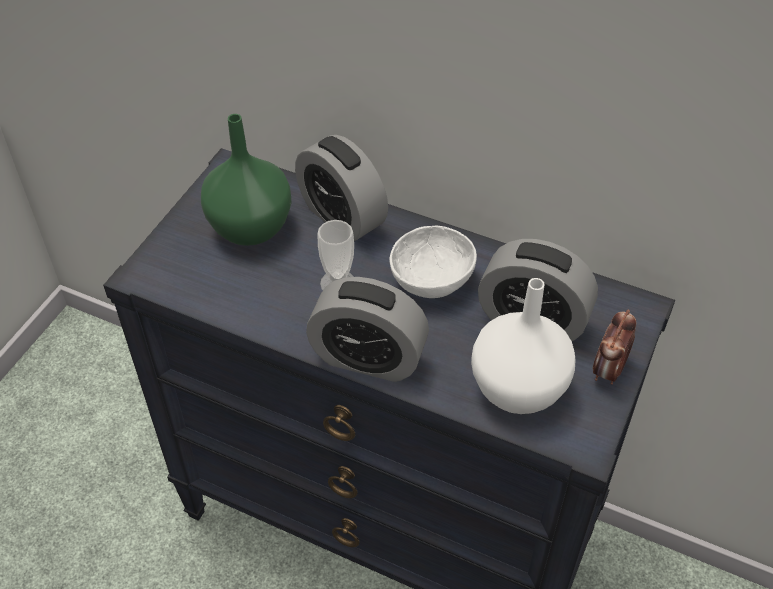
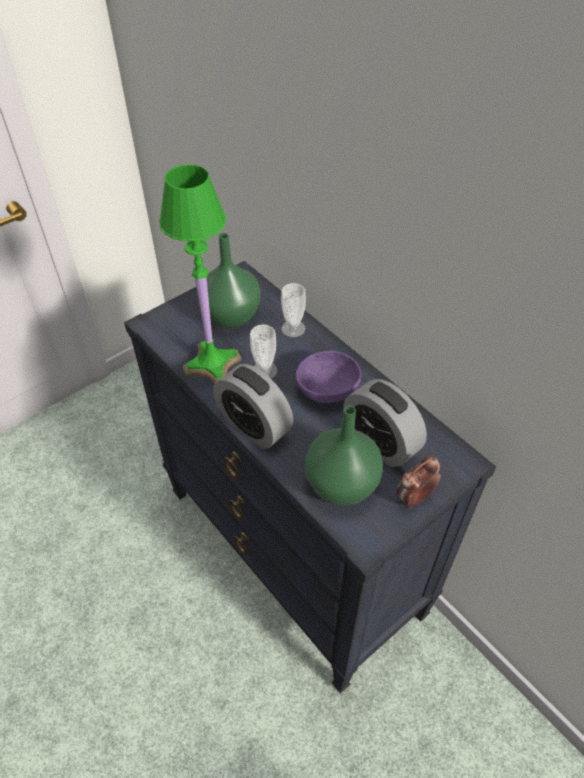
camera: 25 degrees right, 0 degrees up
(264, 300) = (212, 364): none -> green table lamp
(342, 217) = (293, 328): alarm clock -> cup
(430, 279) = (326, 389): white bowl -> purple bowl
(515, 389) = (339, 485): white vase -> green vase

